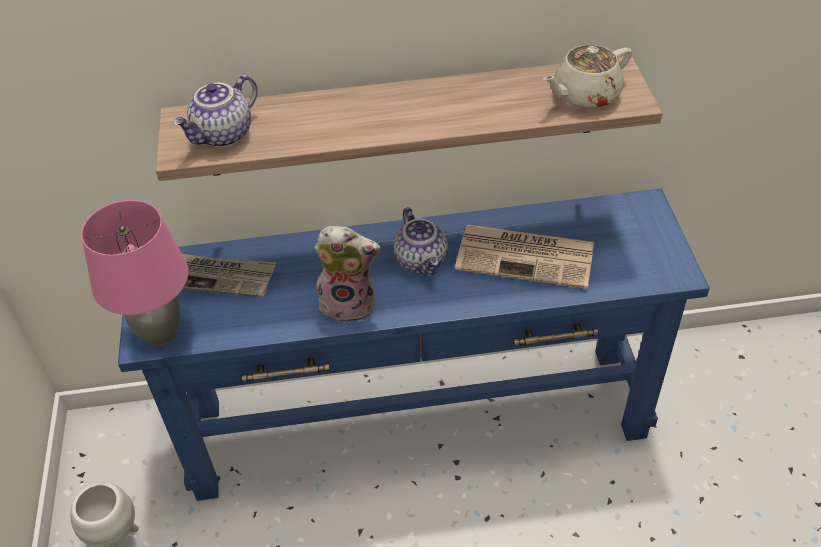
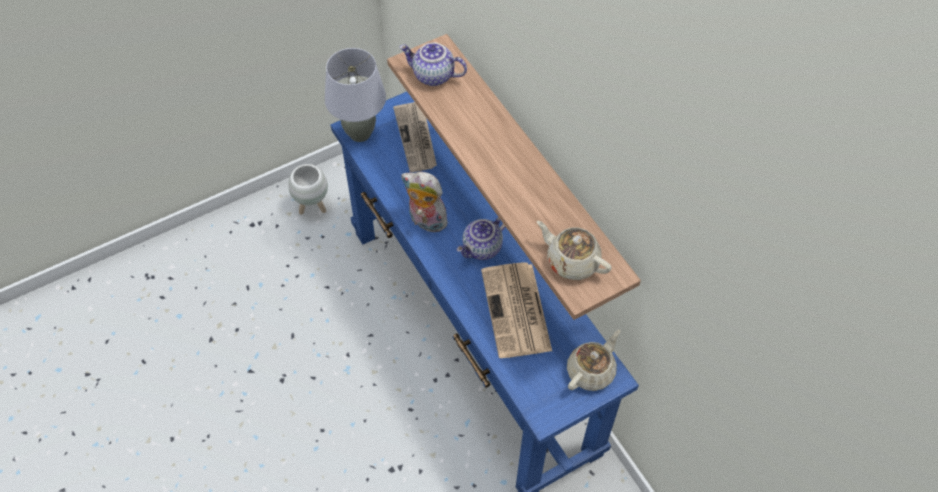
camera: 65 degrees right, 10 degrees up
(160, 333) = (360, 133): pink table lamp -> grey table lamp
(350, 304) = (425, 221): plush toy -> plush toy turned 135 degrees clockwise
(632, 218) = (591, 371): none -> beige teapot

